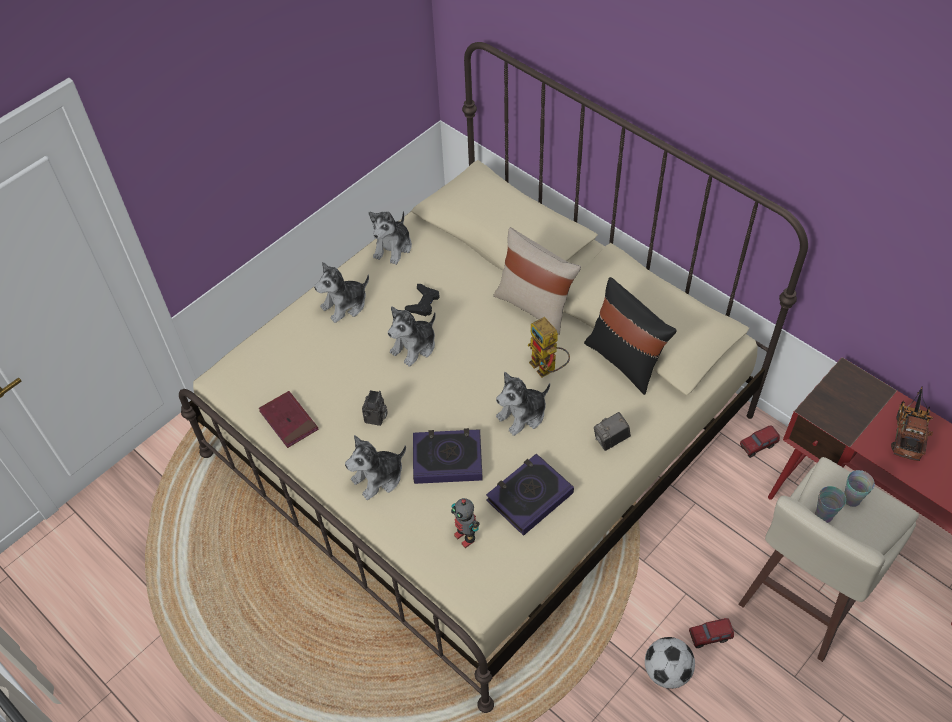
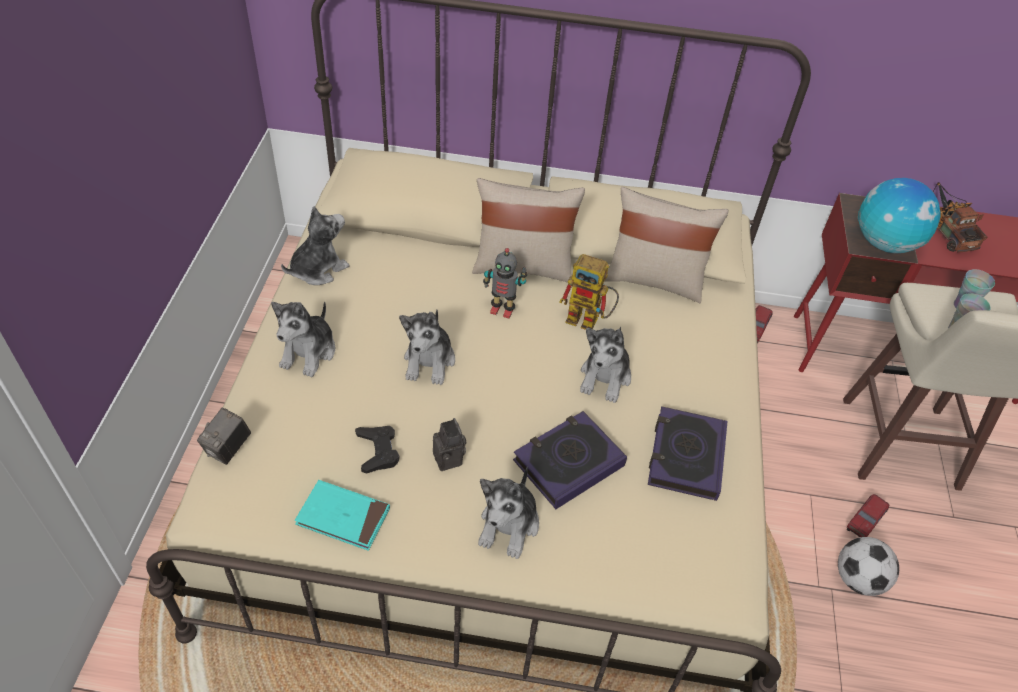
camera: 40 degrees left, 5 degrees down
(289, 421) = (343, 517): red book -> turquoise book
(393, 247) = (318, 269): plush toy -> plush toy turned 120 degrees counterclockwise
(423, 303) = (401, 312): black game controller -> black game controller (378, 451)
(465, 537) = (660, 537): toy robot -> toy robot (502, 310)
(611, 440) = (710, 360): camera -> camera (228, 449)
(625, 360) = (654, 279): black pillow -> beige pillow
(836, 417) = (885, 243): none -> globe

